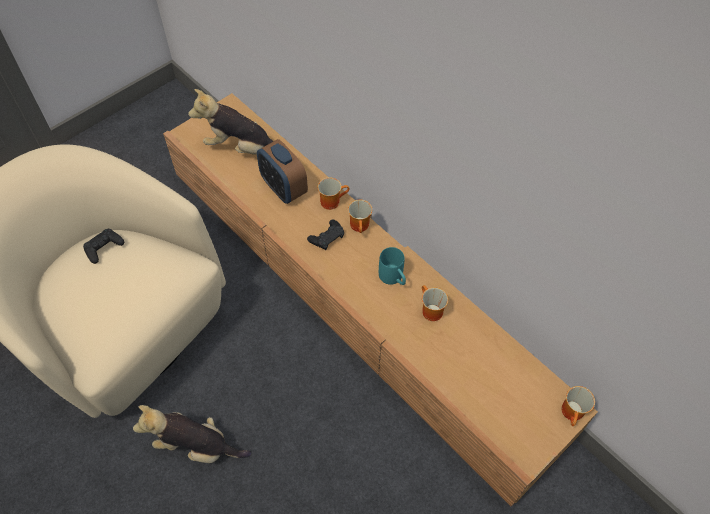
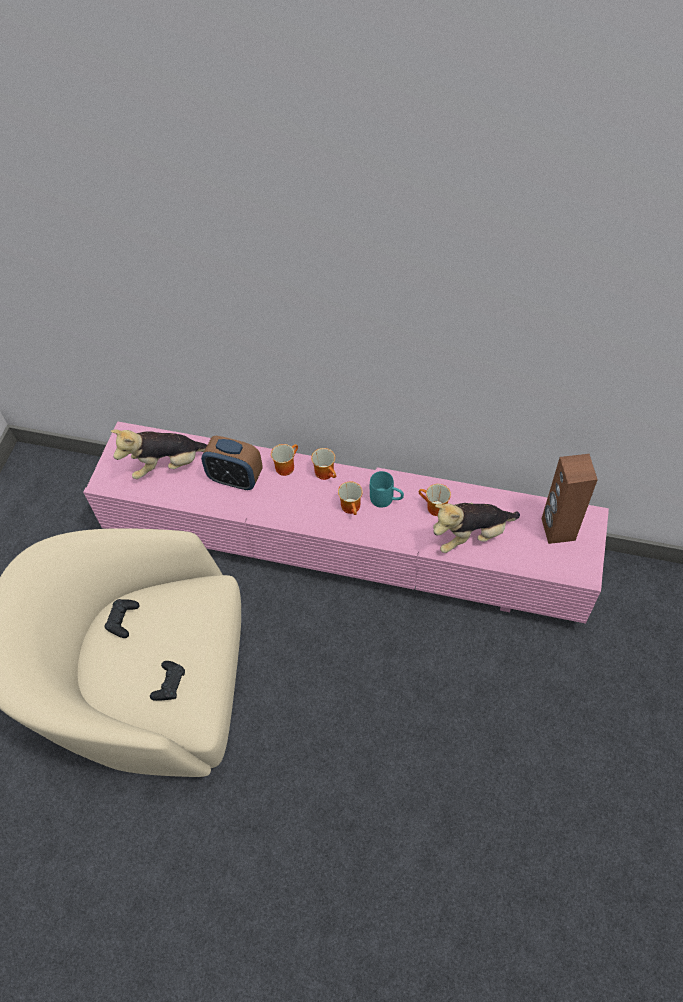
camera: 30 degrees left, 0 degrees up
(196, 446) = (304, 744): plush toy -> plush toy (471, 535)
(327, 237) = (306, 498): black game controller -> black game controller (169, 683)
(355, 301) = (344, 545): brown tv stand -> pink tv stand
(530, 400) = (557, 529): none -> brown speaker
(573, 413) = (593, 520): mug -> mug (352, 507)

